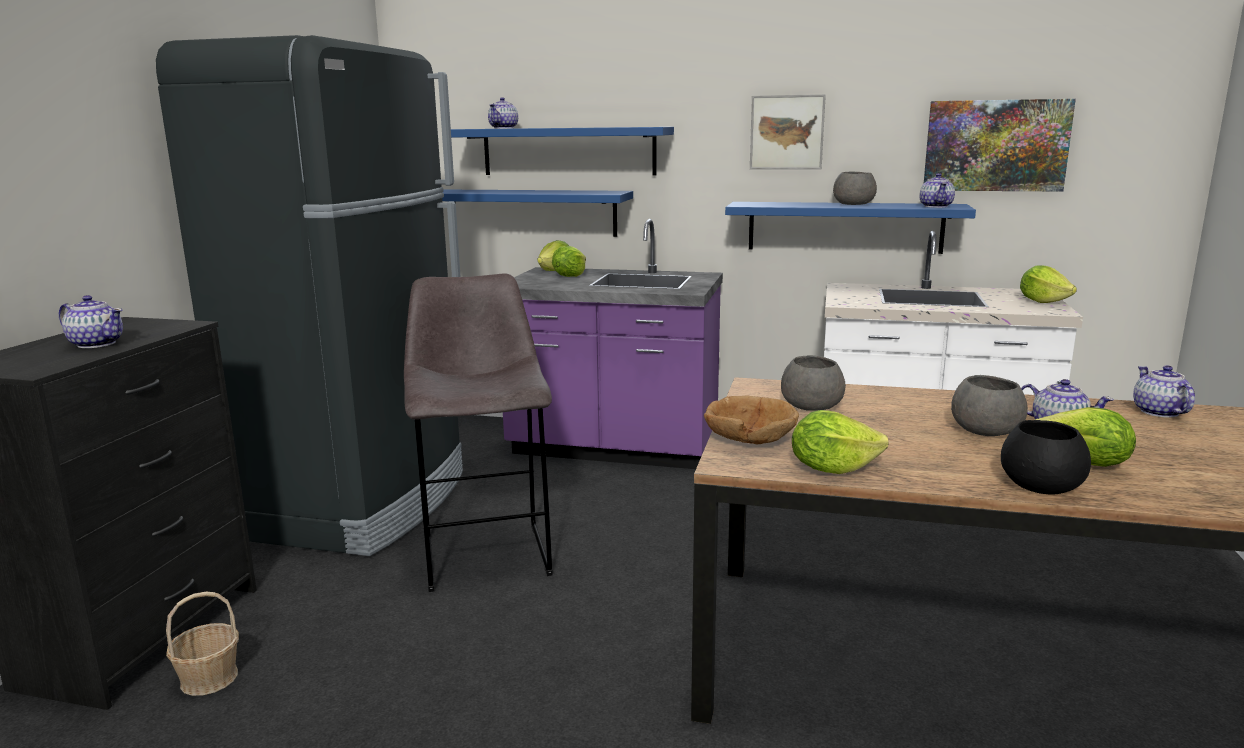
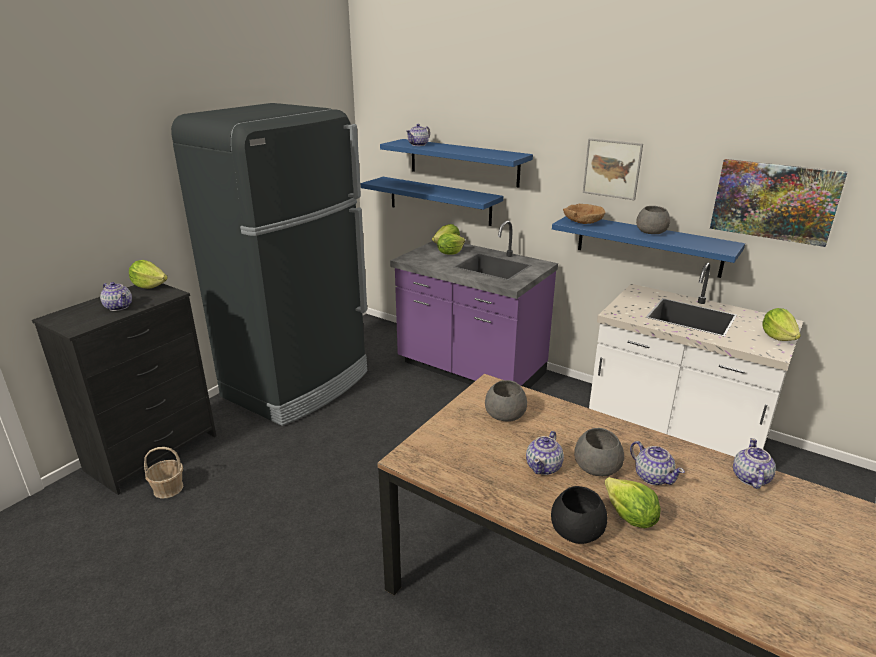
camera: 20 degrees right, 10 degrees up
(486, 554) = (345, 439): grey stool -> none
(748, 438) = (436, 438): brown bowl -> brown bowl (582, 222)
(832, 469) = (460, 479): lettuce -> lettuce (149, 286)
(936, 206) = (710, 246): teapot -> teapot (544, 467)

